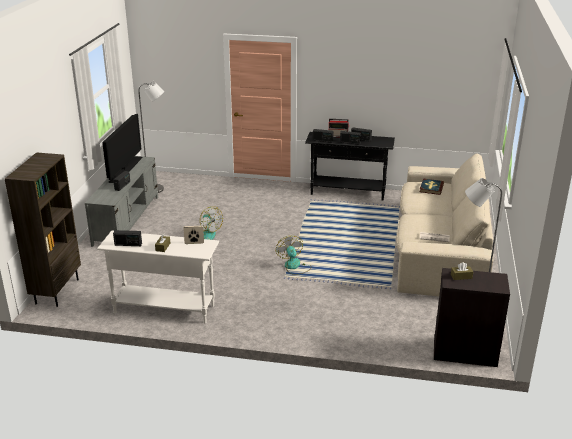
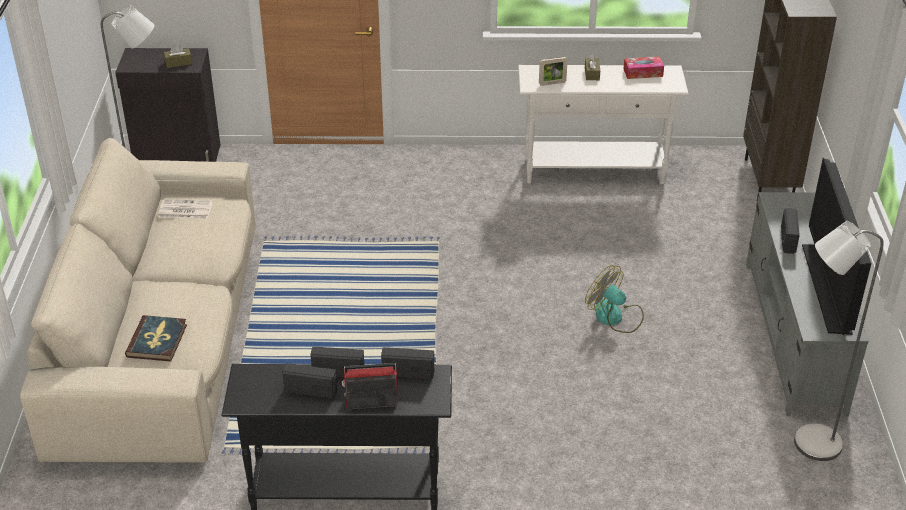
camera: 170 degrees right, 10 degrees up
(128, 244) = (643, 73): radio -> tissue box
(294, 267) = (427, 261): fan -> none

